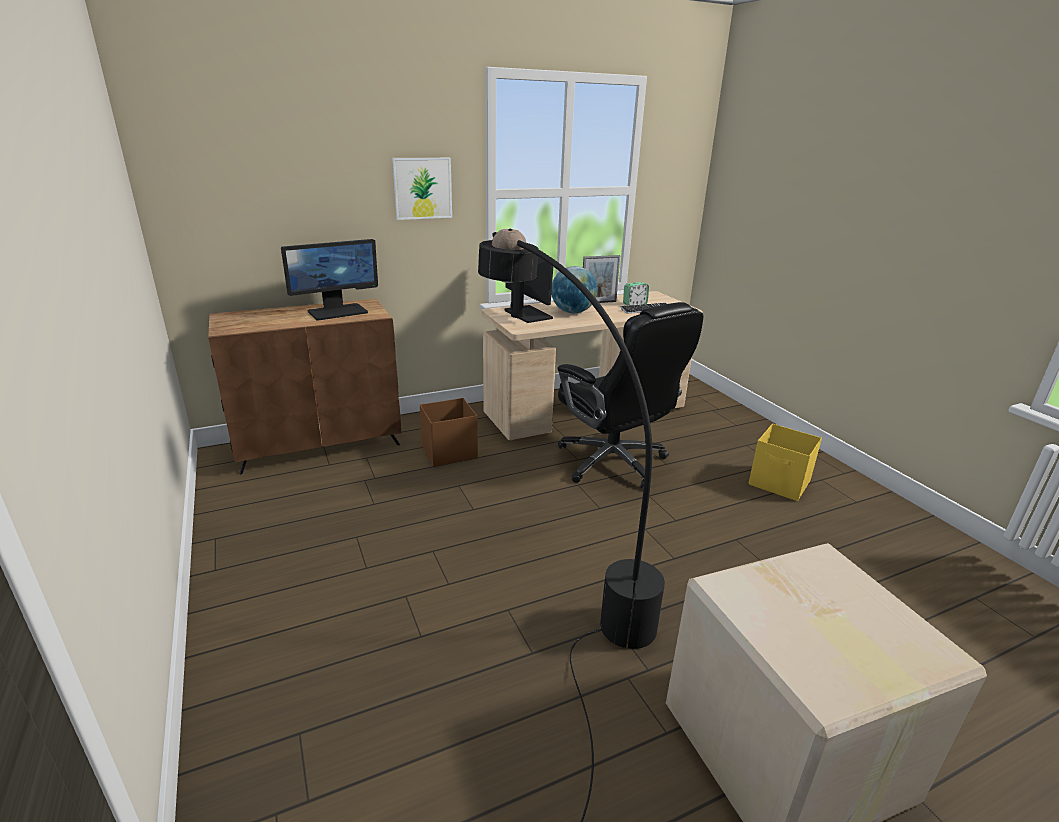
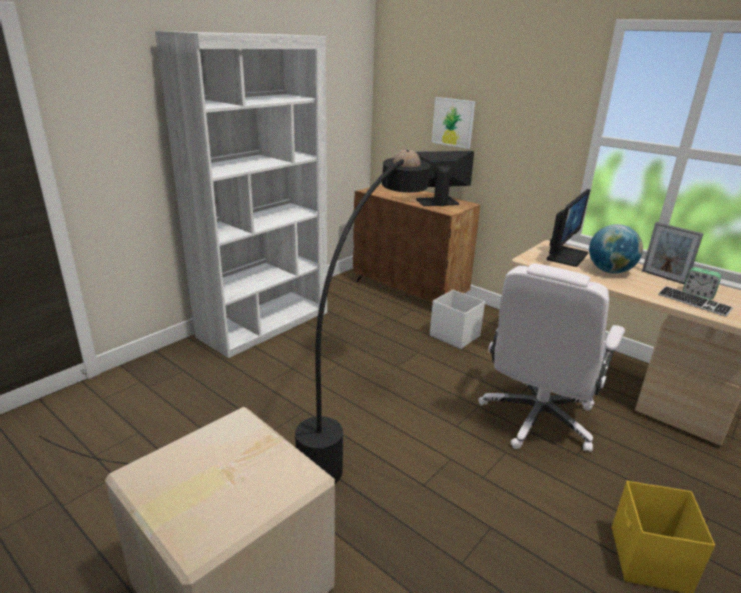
camera: 65 degrees right, 0 degrees up
(254, 595) = (265, 324): none -> white bookcase
(337, 312) = (437, 202): monitor -> monitor turned 135 degrees clockwise
(422, 188) = (534, 124): picture -> picture (453, 122)
(448, 452) = (454, 335): brown storage box -> white storage box
(614, 463) = (537, 419): black office chair -> white office chair

